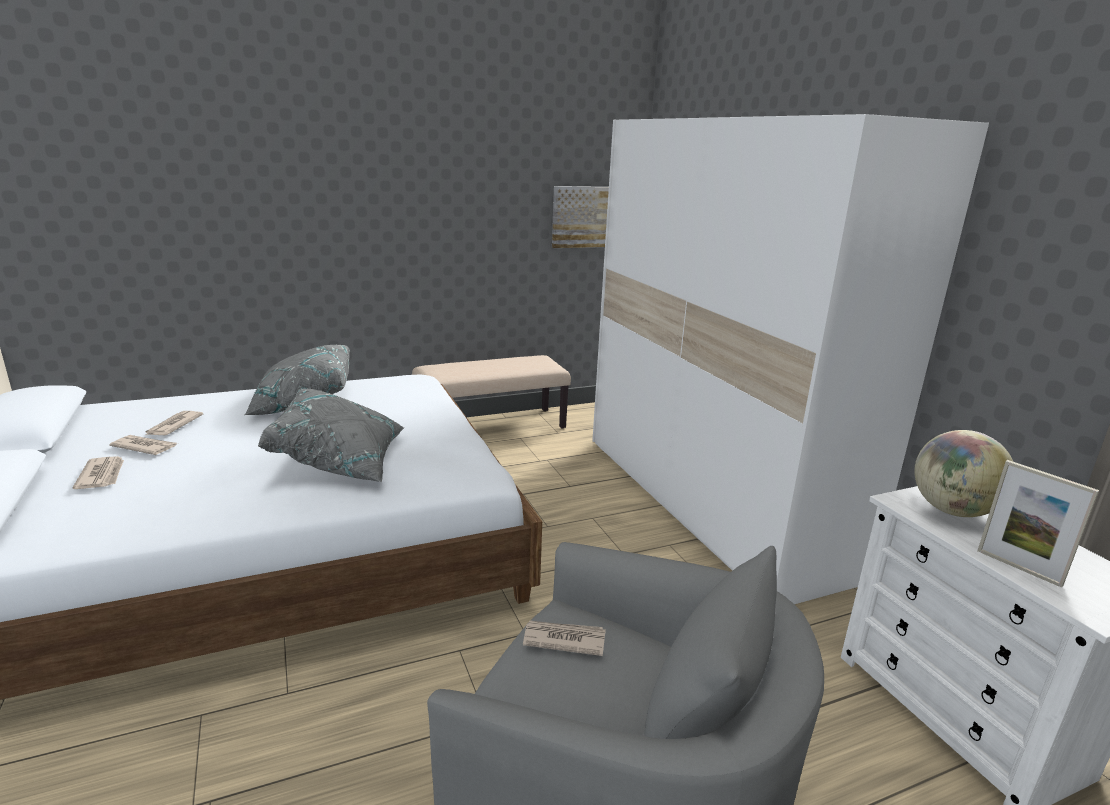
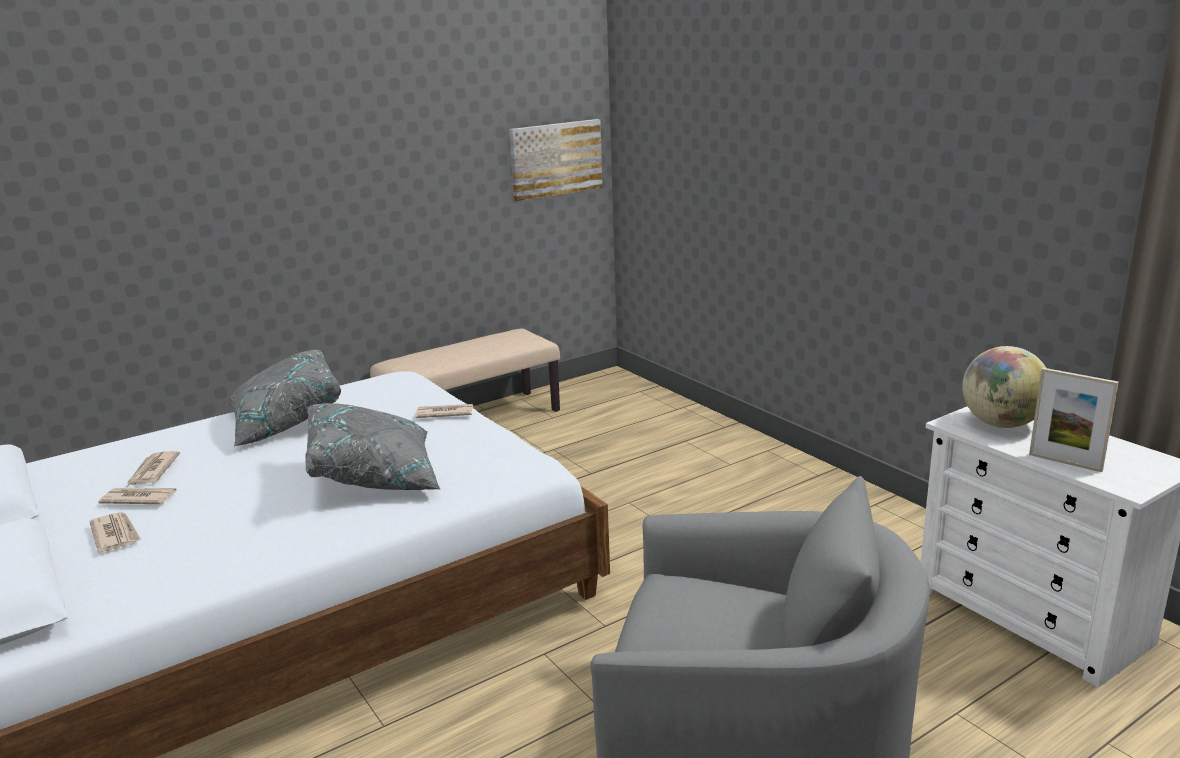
camera: 10 degrees left, 0 degrees up
(563, 639) = (679, 602): newspaper -> newspaper (444, 413)
(708, 502) = (746, 465): white wardrobe -> none

